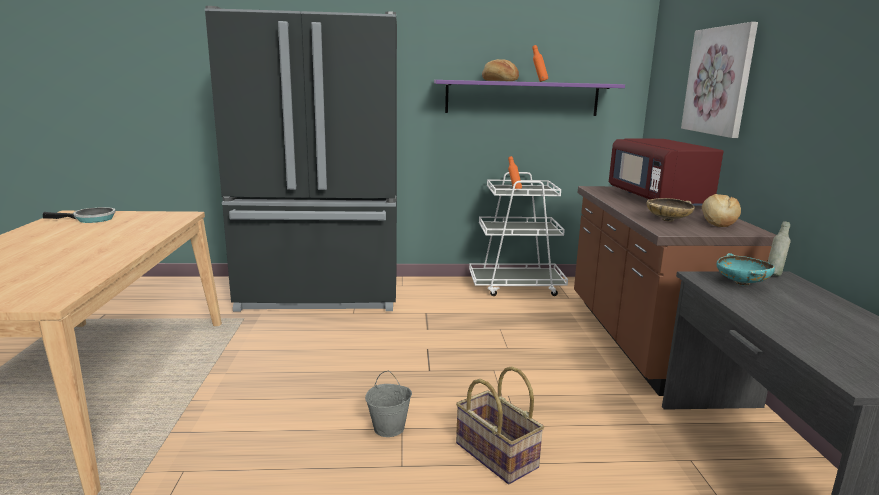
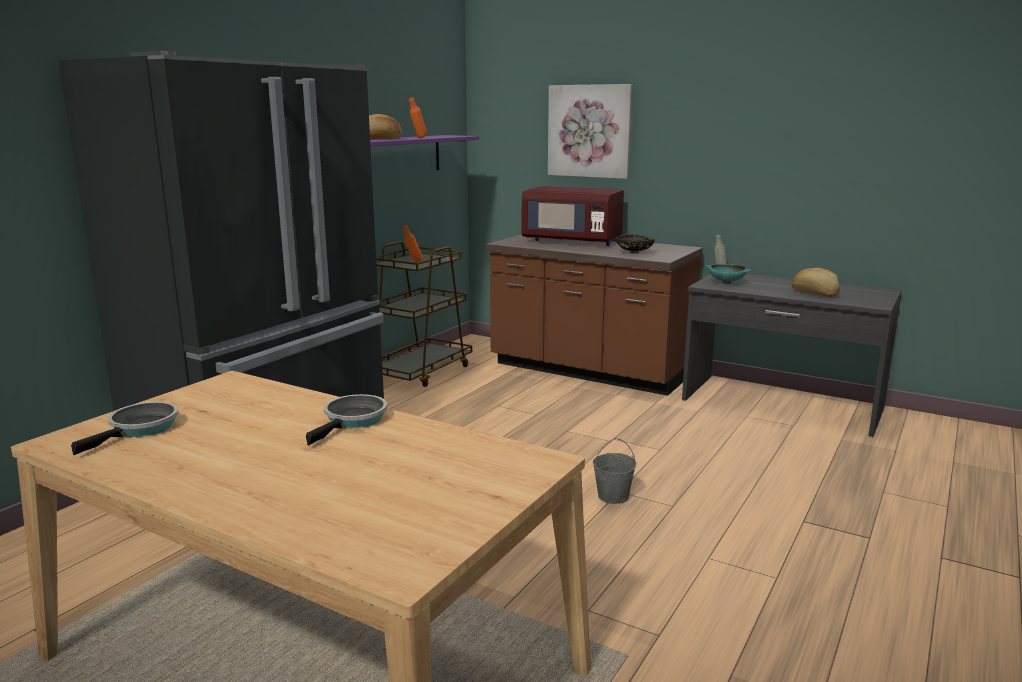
camera: 55 degrees left, 0 degrees up
(119, 247) = (353, 421): none -> frying pan
(495, 455) = (690, 469): basket -> none
(516, 286) = (421, 372): white cart -> brown cart
(668, 220) = (634, 252): beige bowl -> black bowl
(717, 222) = (655, 247): bread -> bread (814, 294)

